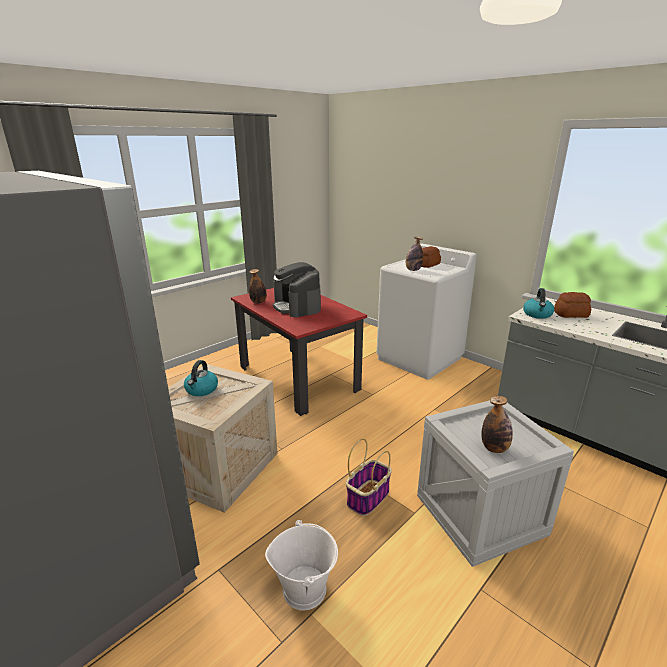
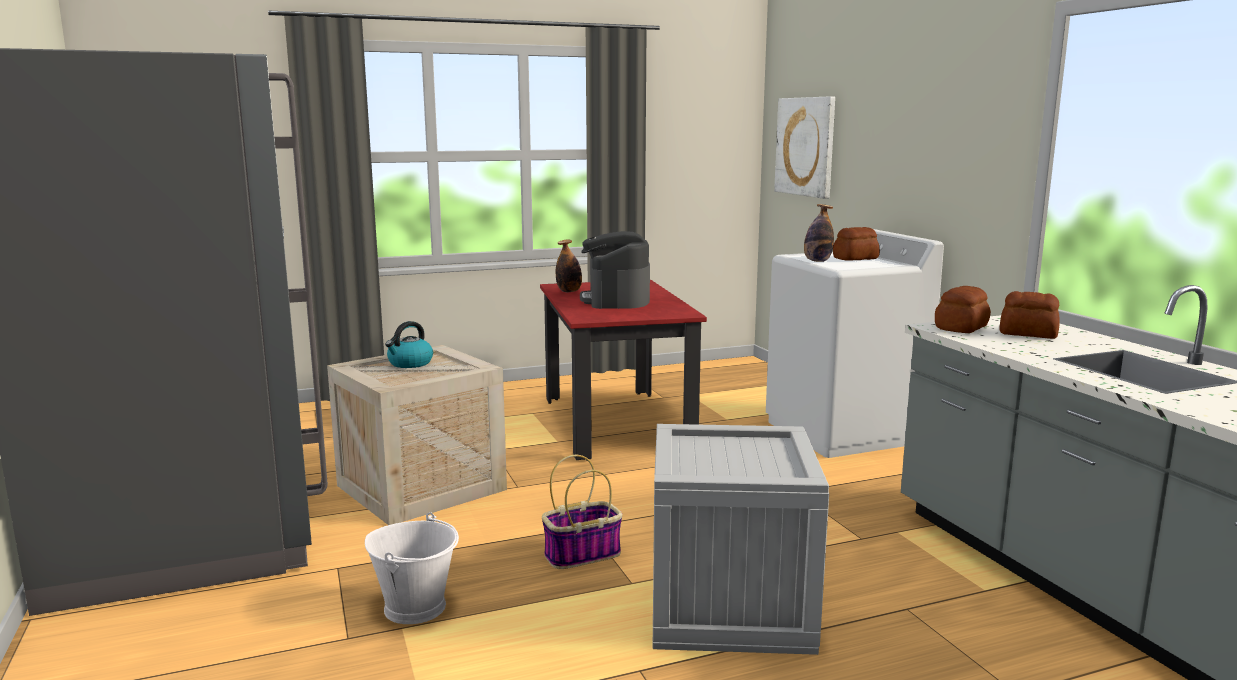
camera: 25 degrees right, 10 degrees down
(366, 192) = (805, 146): none -> picture
(494, 448) = (715, 467): bottle -> none
(537, 314) = (962, 328): kettle -> bread

